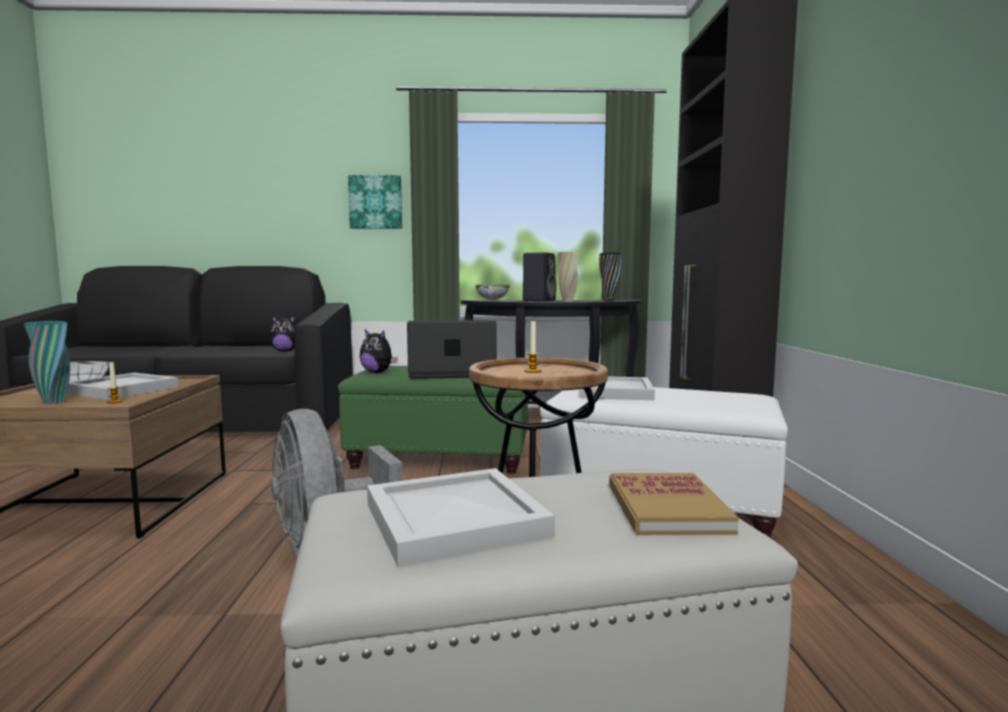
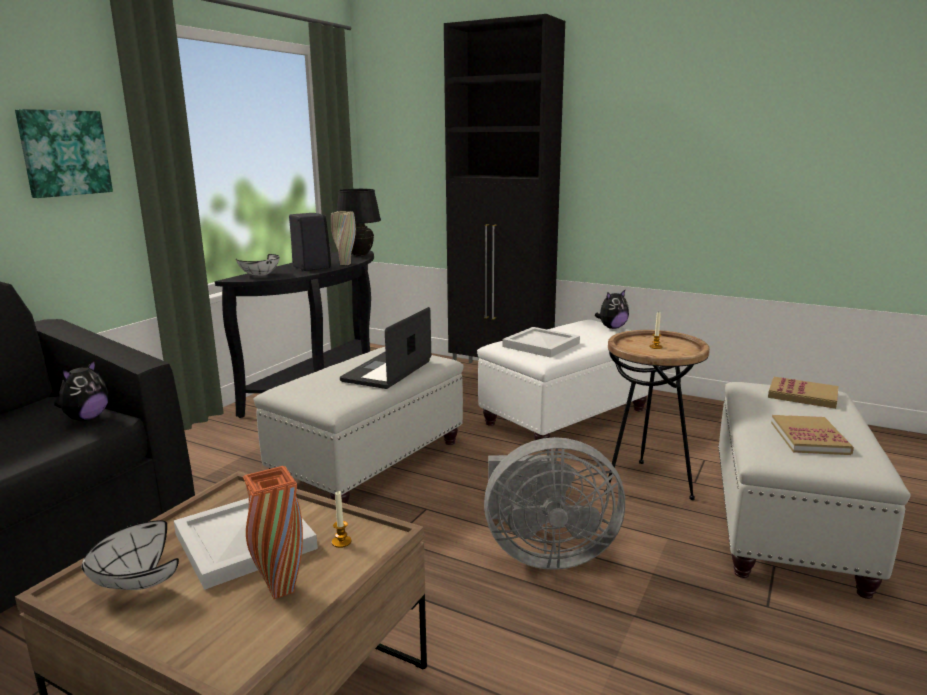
camera: 60 degrees left, 10 degrees up
(53, 402) = (281, 590): turquoise vase -> orange vase
(378, 372) = (325, 396): plush toy -> plush toy (612, 327)
(439, 457) = (368, 462): green ottoman -> white ottoman
(451, 519) = (809, 438): white tray -> book
(609, 300) = (359, 255): black vase -> black table lamp

